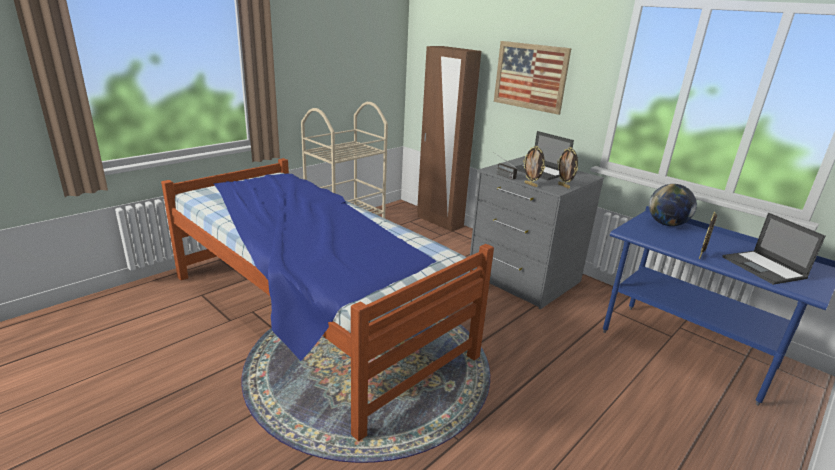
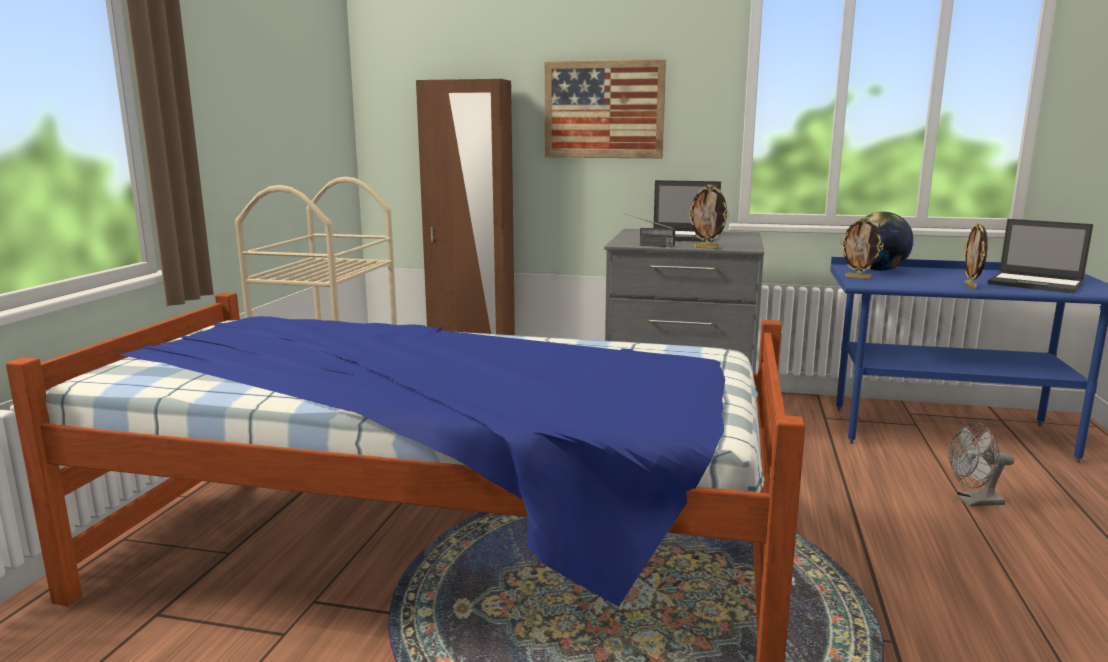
camera: 30 degrees left, 10 degrees down
(564, 186) = (744, 243): picture frame -> picture frame (858, 277)
(628, 396) = (974, 502): none -> grey fan

